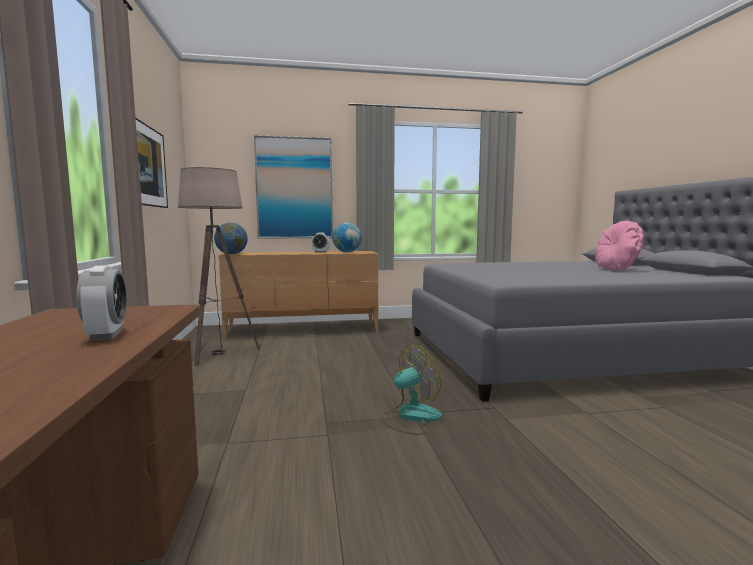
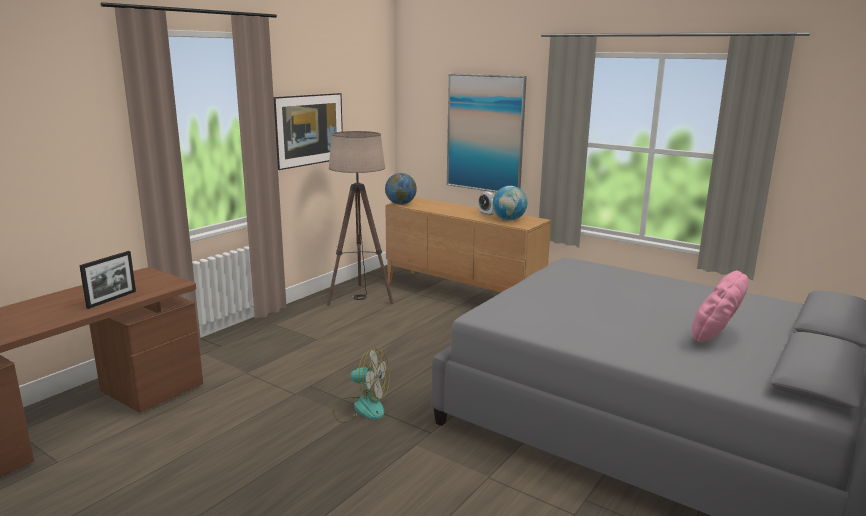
camera: 45 degrees right, 10 degrees up
(106, 335) = (112, 299): alarm clock -> picture frame

